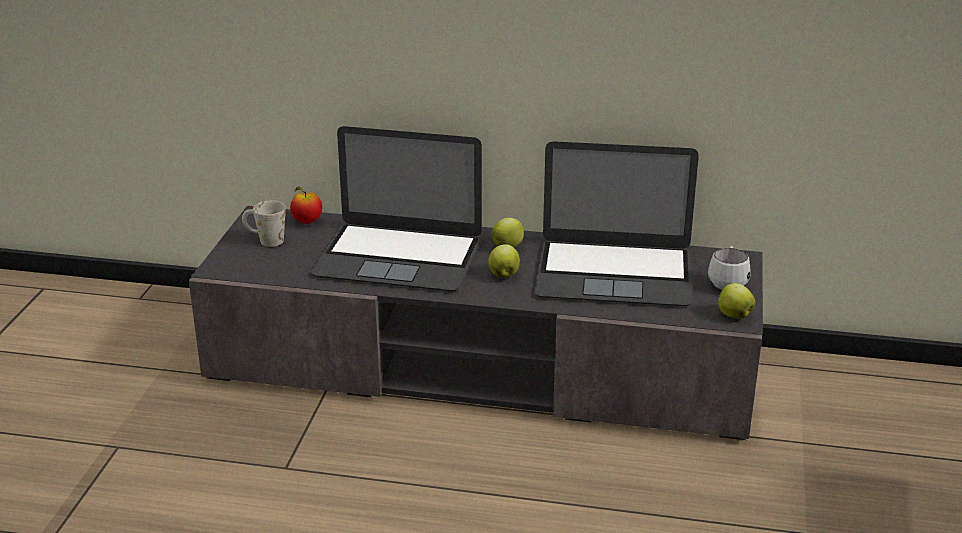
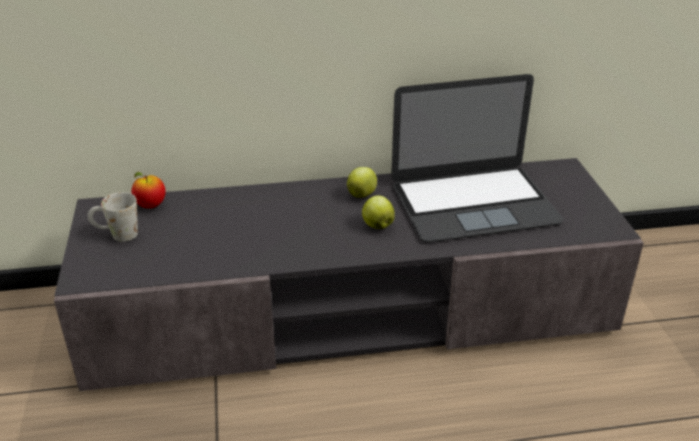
camera: 20 degrees left, 5 degrees up
(398, 257) = (265, 226): laptop -> none
(728, 282) = (573, 192): white mug -> none
(733, 315) = (603, 224): apple -> none

